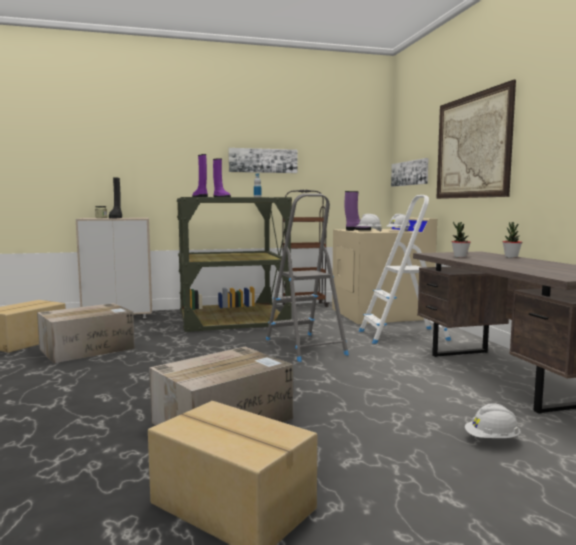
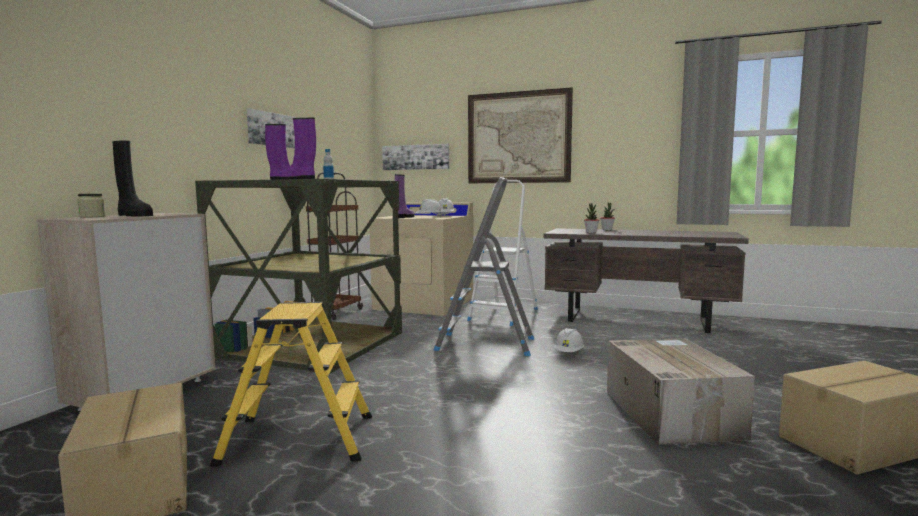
camera: 55 degrees left, 0 degrees up
(88, 348) = (298, 439): cardboard box -> yellow step ladder
(492, 440) = (750, 352): white hard hat -> white hard hat (569, 353)

